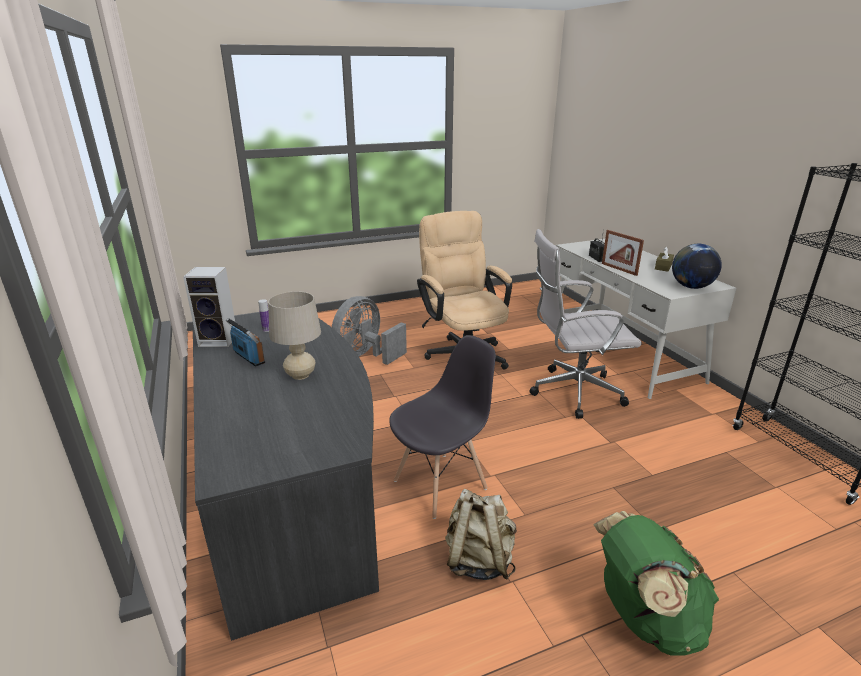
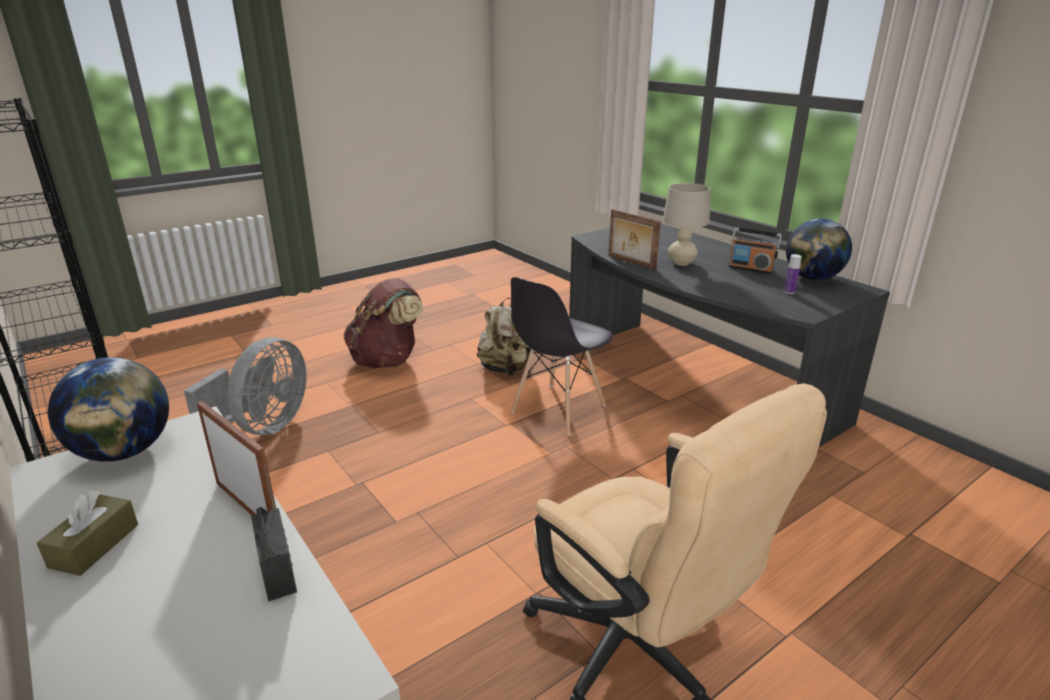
camera: 165 degrees right, 0 degrees up
(220, 340) = (812, 278): speaker -> globe
(351, 383) = (631, 262): none -> picture frame
(366, 355) = (831, 595): grey fan -> grey fan (264, 427)
(572, 392) = (396, 567): white office chair -> none
(644, 617) = (387, 360): green backpack -> brown backpack

